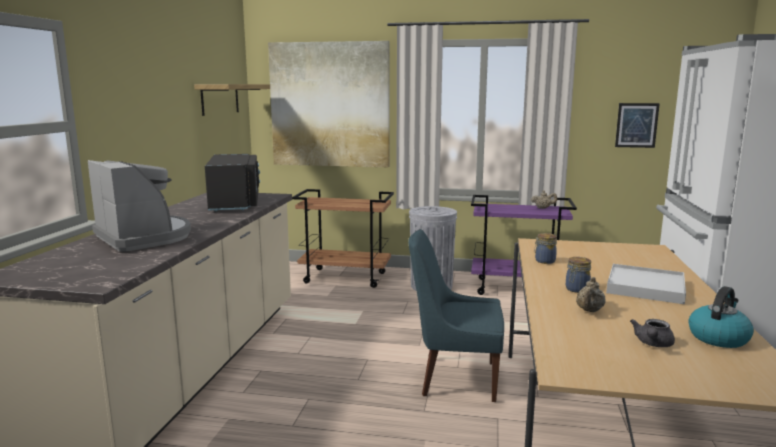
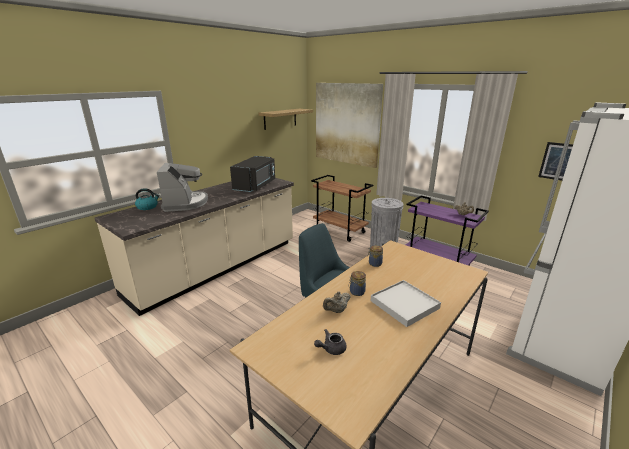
camera: 30 degrees right, 10 degrees up
(718, 337) = (381, 361): kettle -> kettle (147, 207)

